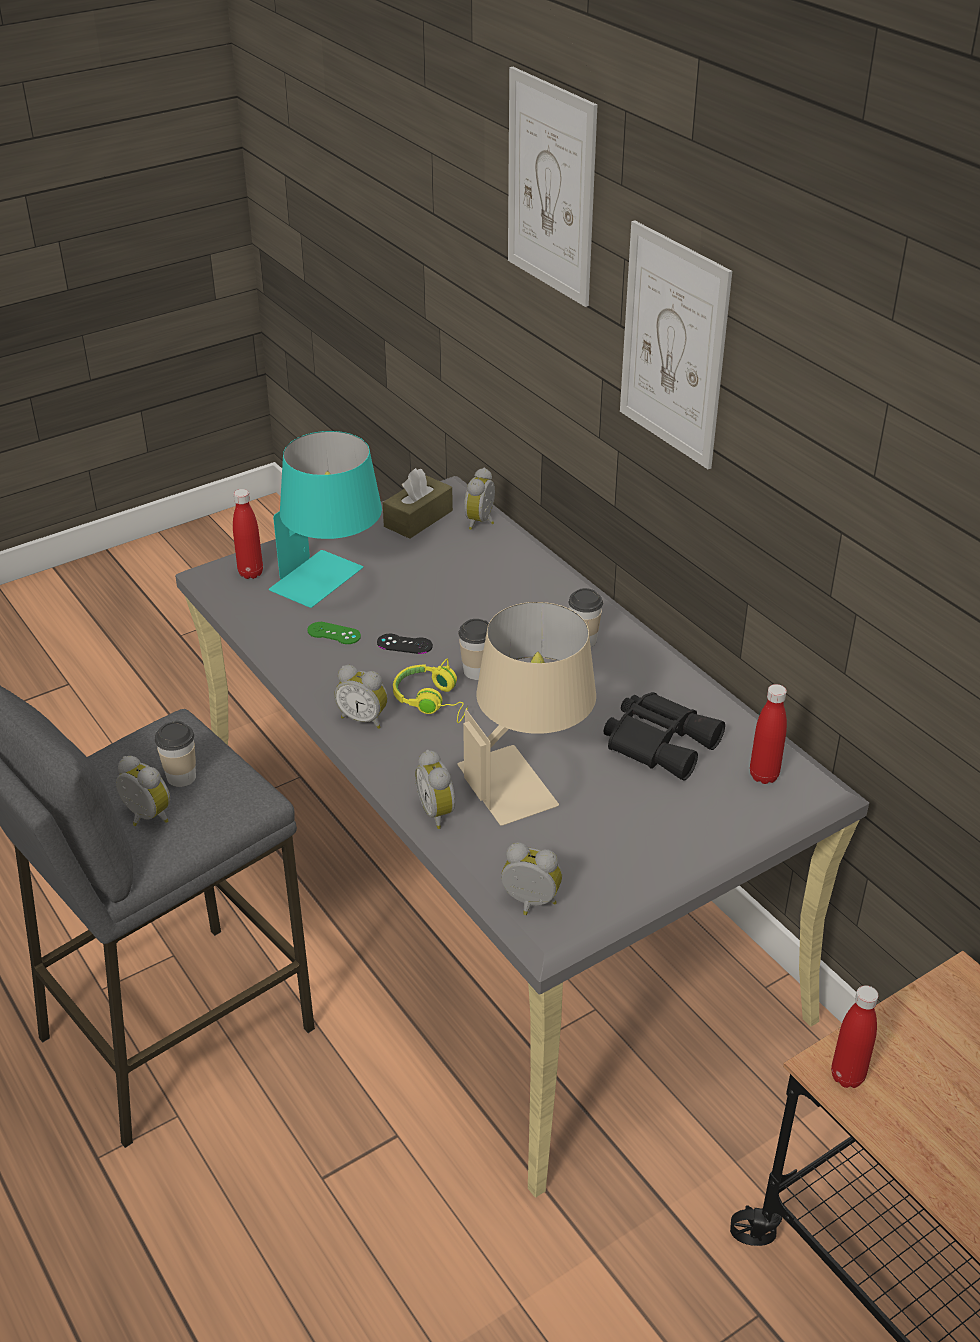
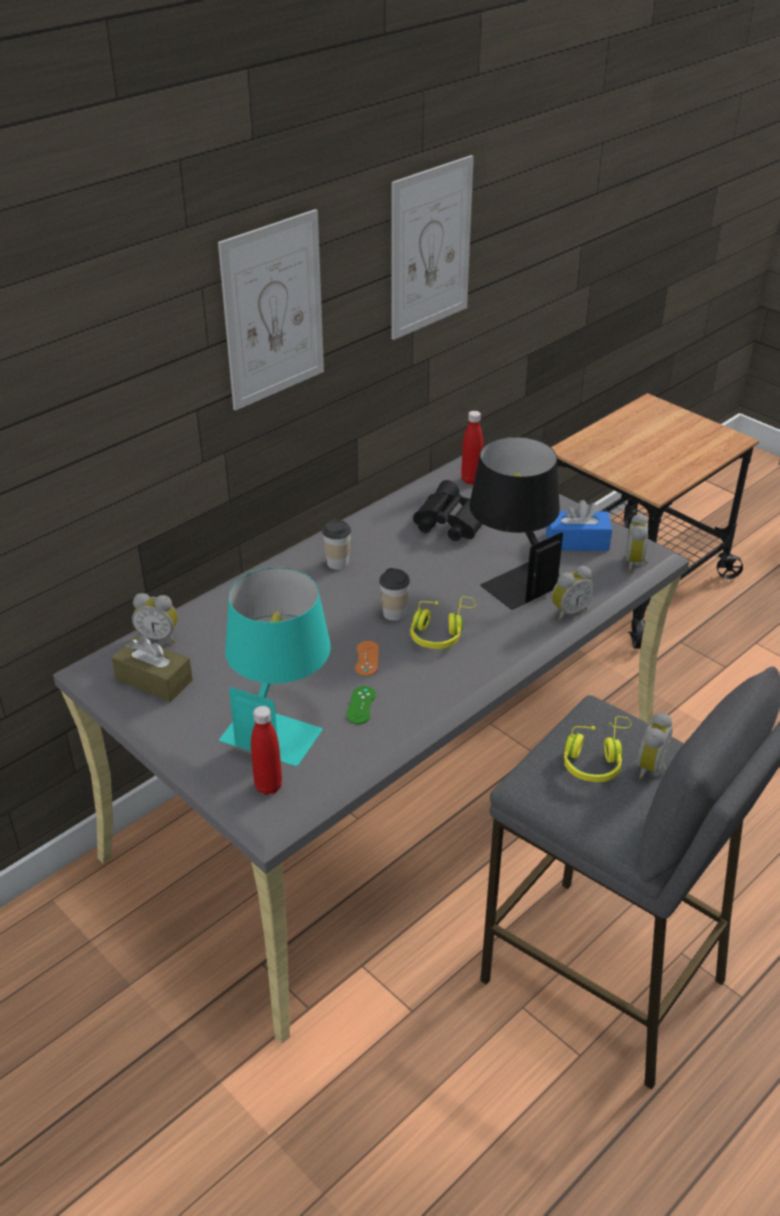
camera: 100 degrees left, 0 degrees up
(181, 777) = (596, 758): cup -> yellow headphones
(364, 718) = (475, 666): alarm clock -> none
(404, 644) = (367, 658): black game controller -> orange game controller
(527, 777) = (512, 575): beige table lamp -> black table lamp
(551, 187) = (113, 288): picture -> picture (430, 248)
(592, 853) = (577, 541): none -> blue tissue box
(847, 1076) = (657, 485): red bottle -> none

